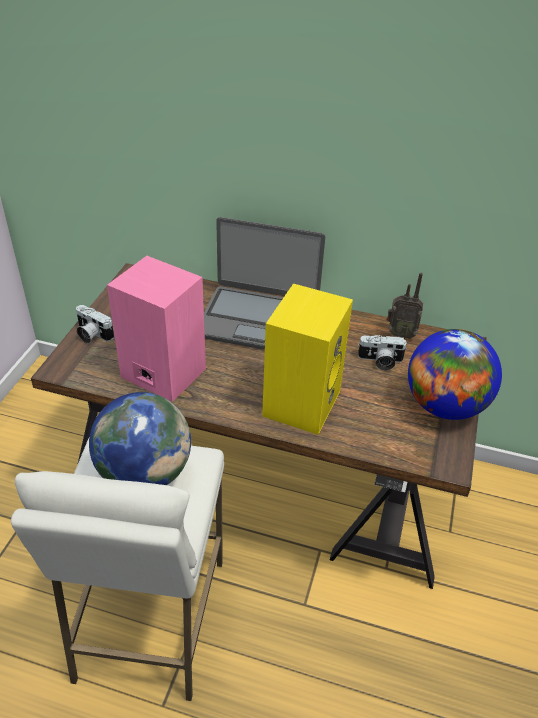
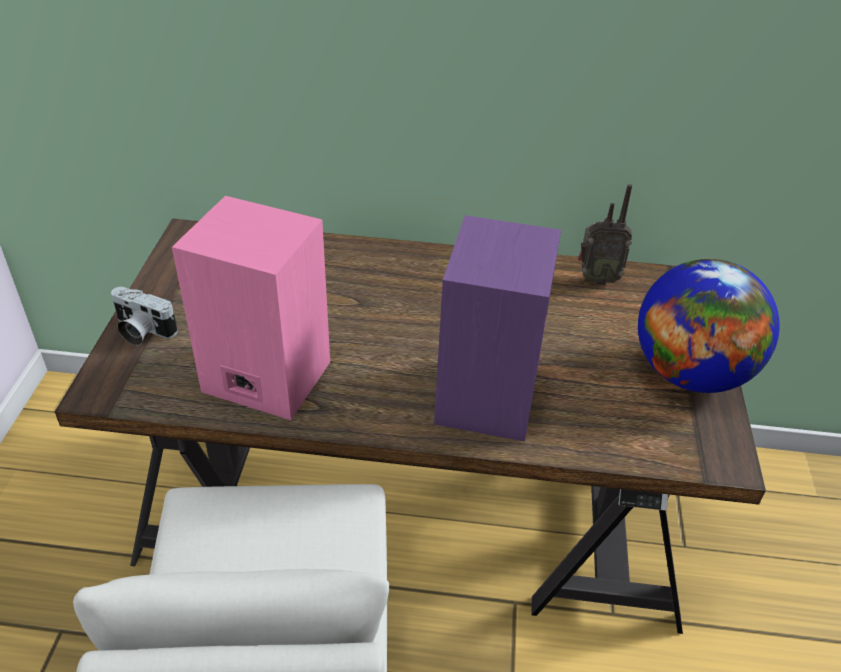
camera: 10 degrees left, 0 degrees up
(145, 473) = (271, 542): globe -> none
(258, 320) = (390, 281): laptop -> none
(301, 401) = (485, 394): yellow speaker -> purple speaker
(380, 361) = (581, 320): camera -> none

